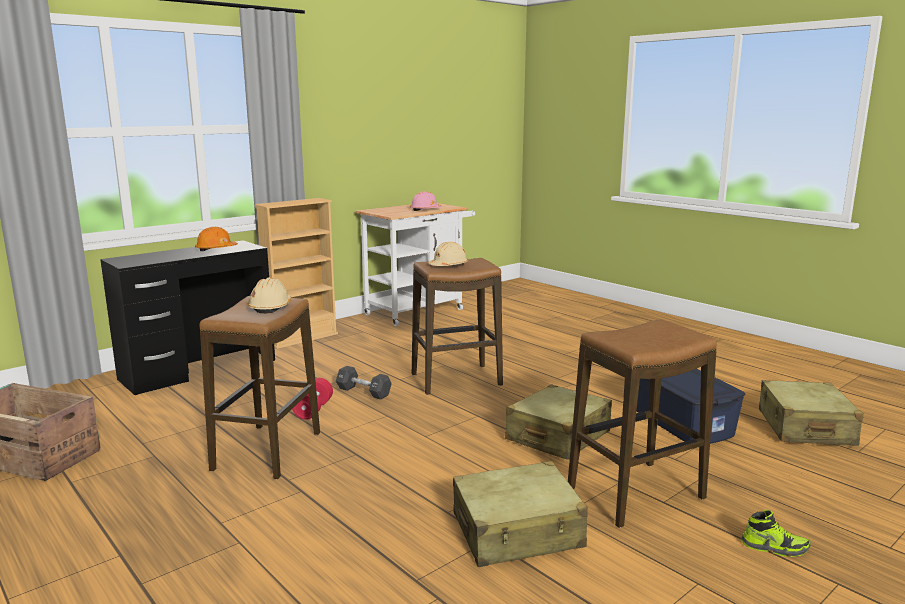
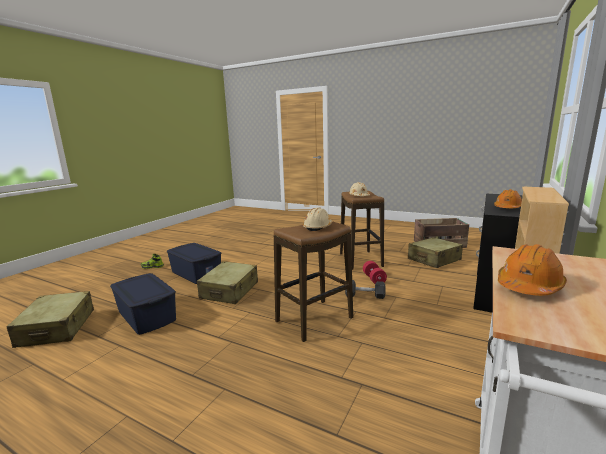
camera: 160 degrees right, 0 degrees up
(425, 210) = (529, 286): pink hard hat -> orange hard hat
(517, 531) = (243, 256): beige suitcase -> beige suitcase (434, 260)
(635, 494) = (196, 273): stool -> blue storage box

